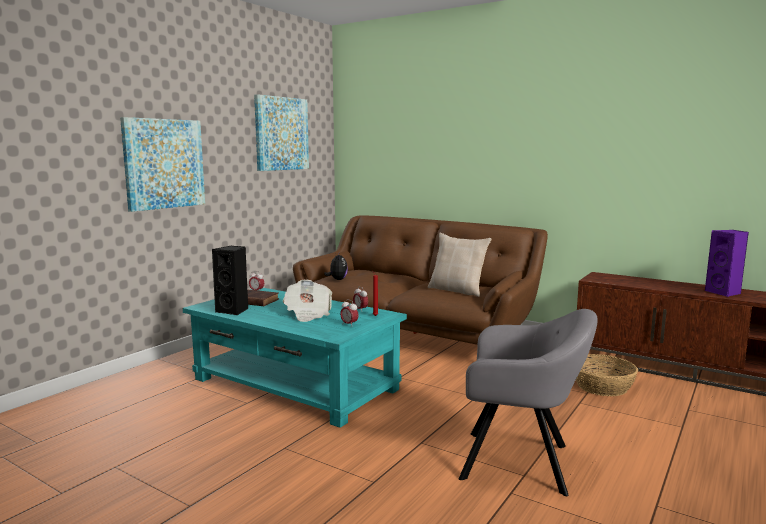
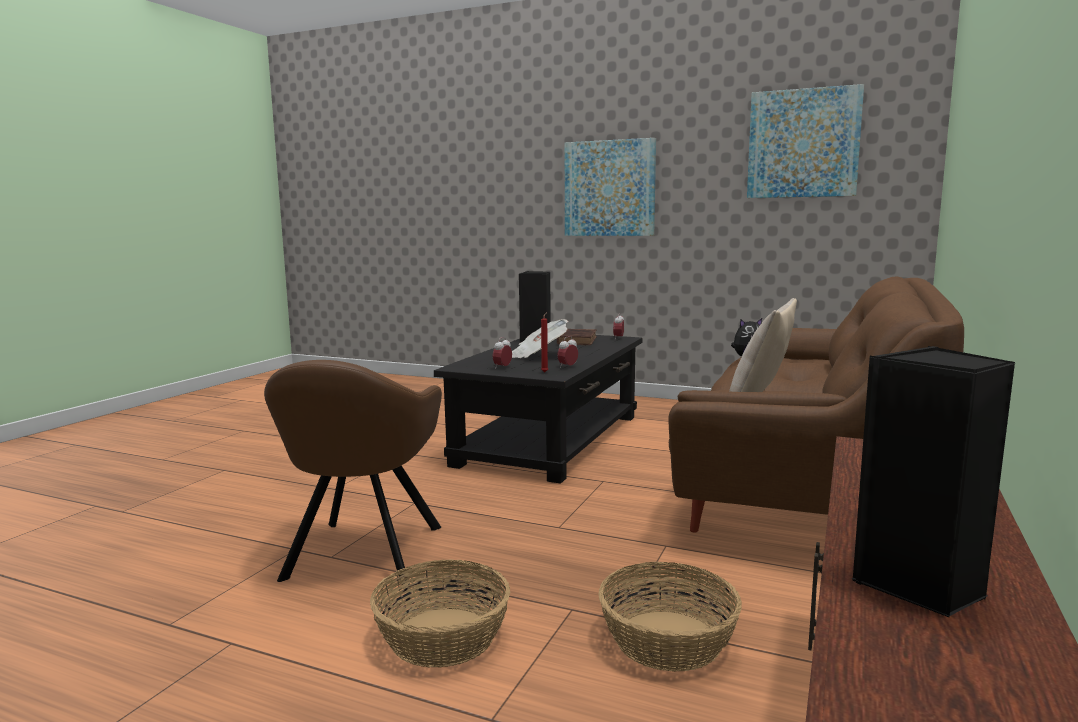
camera: 80 degrees right, 0 degrees up
(295, 384) = (550, 440): turquoise coffee table -> black coffee table
(521, 462) = (362, 555): grey armchair -> brown armchair
(620, 436) = (441, 637): none -> basket
(724, 293) = (920, 587): purple speaker -> black speaker

